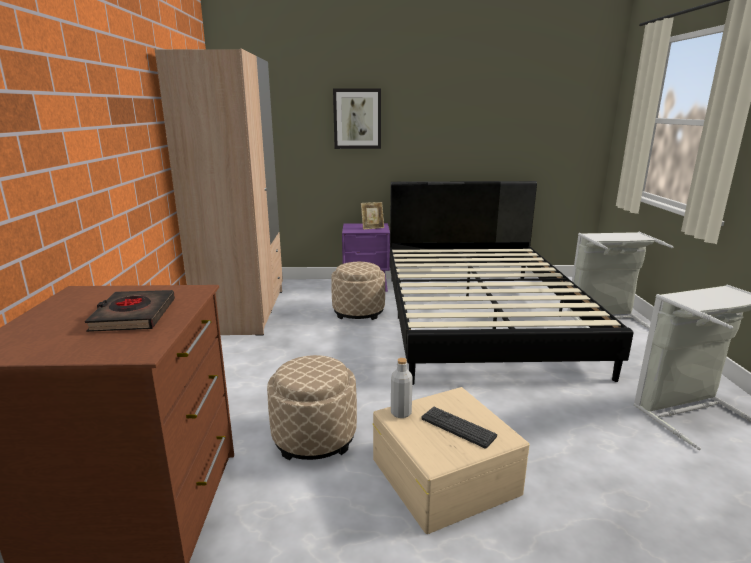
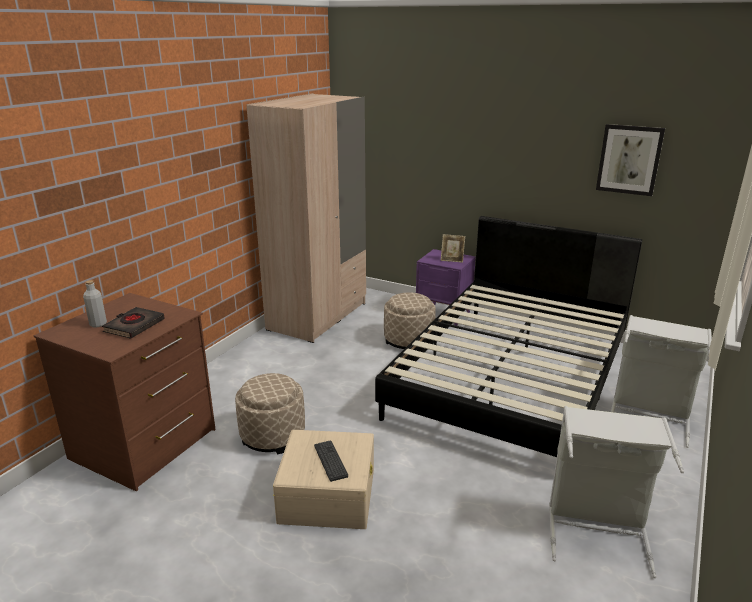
camera: 30 degrees right, 5 degrees up
(357, 119) = (454, 149): picture -> picture (629, 159)
(401, 413) = (306, 437): grey bottle -> grey bottle (98, 324)

